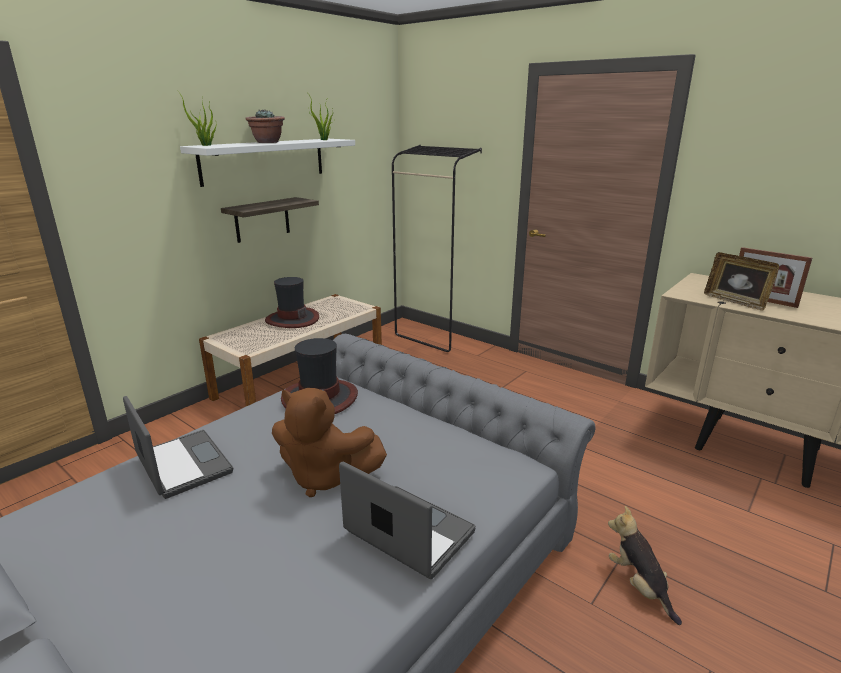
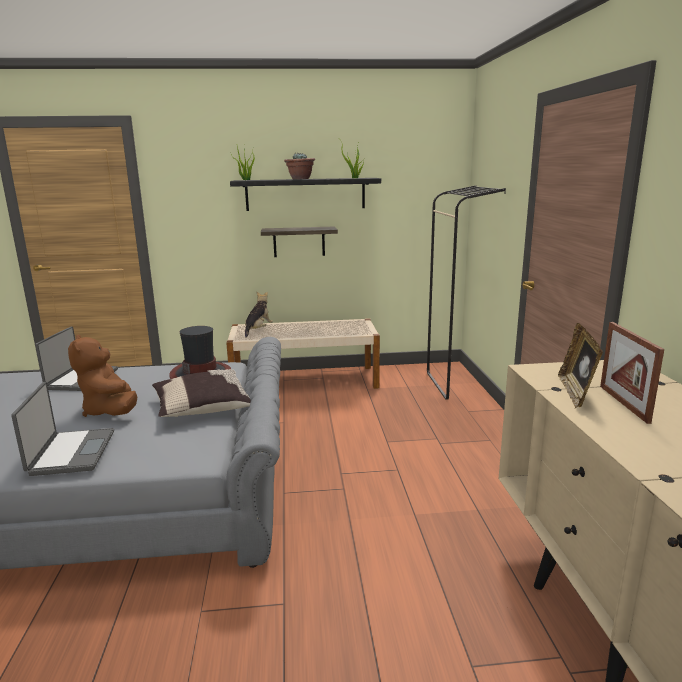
camera: 45 degrees right, 5 degrees down
(264, 160) = (305, 194): white shelf -> black shelf
(292, 319) = (303, 327): hat -> none
(407, 427) = (202, 407): none -> pillow
(639, 585) = (251, 629): plush toy -> plush toy (258, 330)

